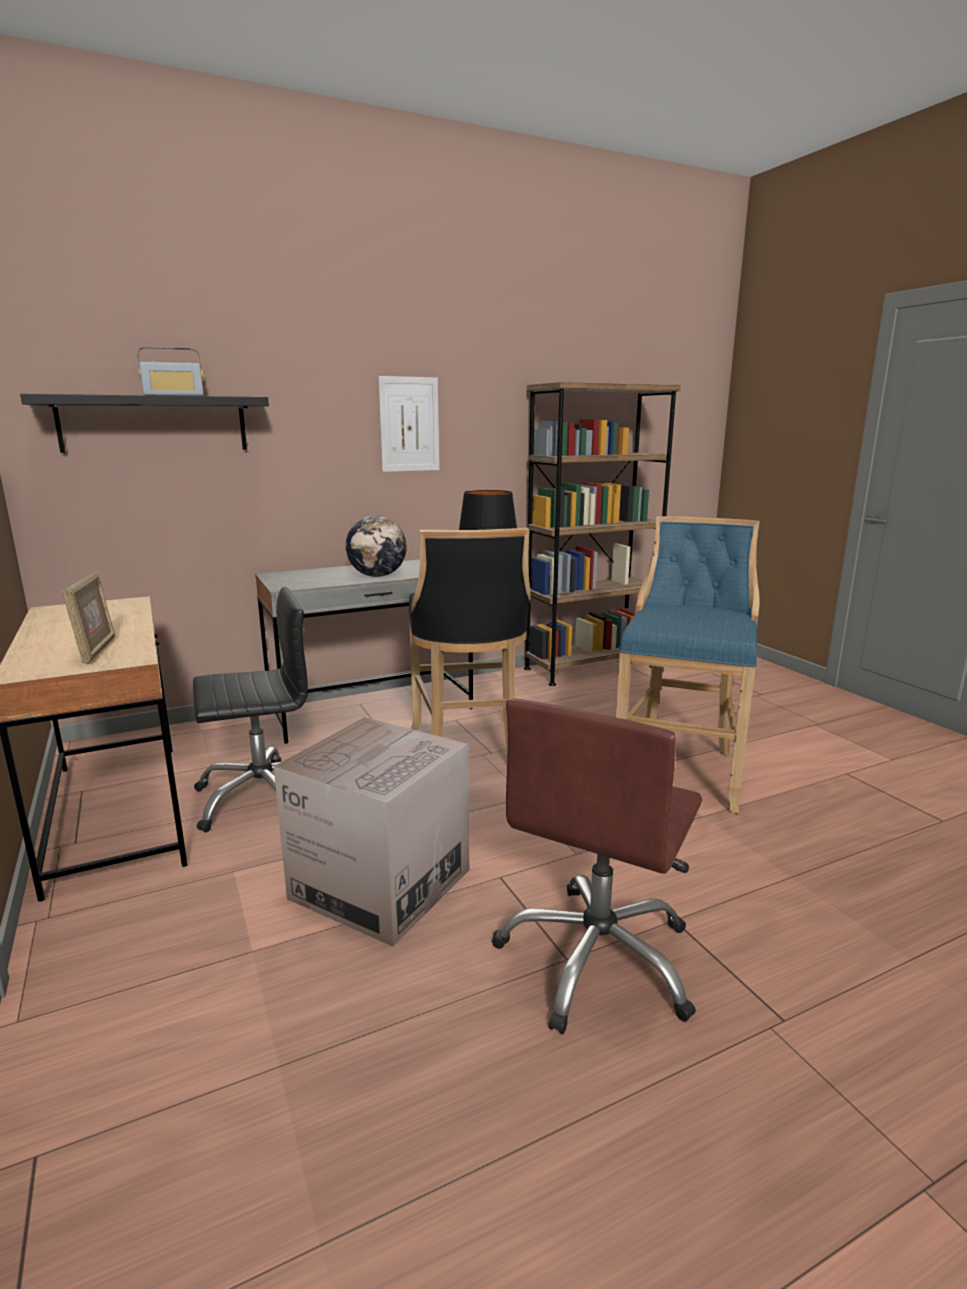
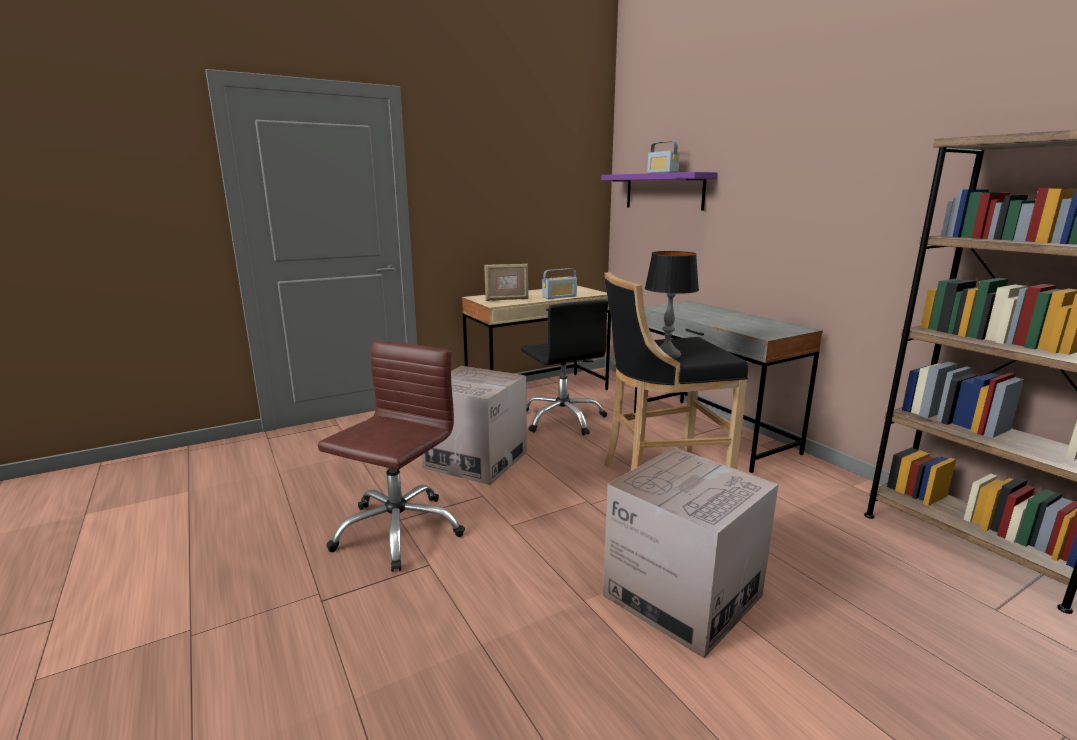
camera: 85 degrees right, 0 degrees up
(129, 620) = (559, 297): none -> radio
(154, 424) = (664, 191): black shelf -> purple shelf
(377, 576) = (714, 320): globe -> none
(409, 424) = (823, 193): picture -> none
(598, 959) = (397, 530): brown office chair -> brown office chair turned 90 degrees clockwise
(679, 770) = (682, 596): blue stool -> cardboard box

